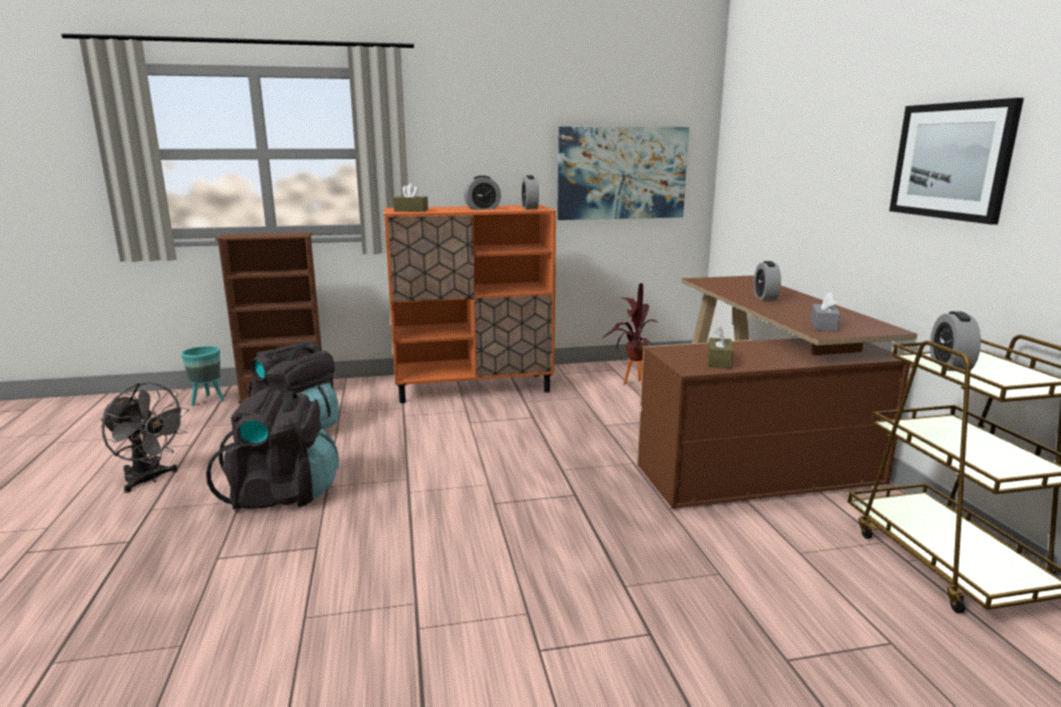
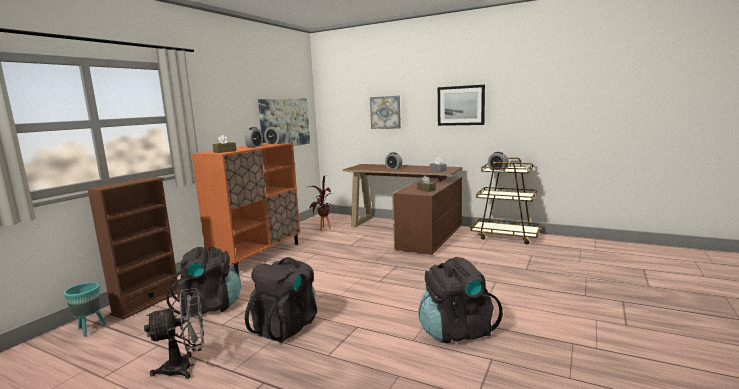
camera: 50 degrees left, 5 degrees down
(370, 655) = (456, 331): none -> black backpack
(808, 166) = (385, 112): none -> picture

